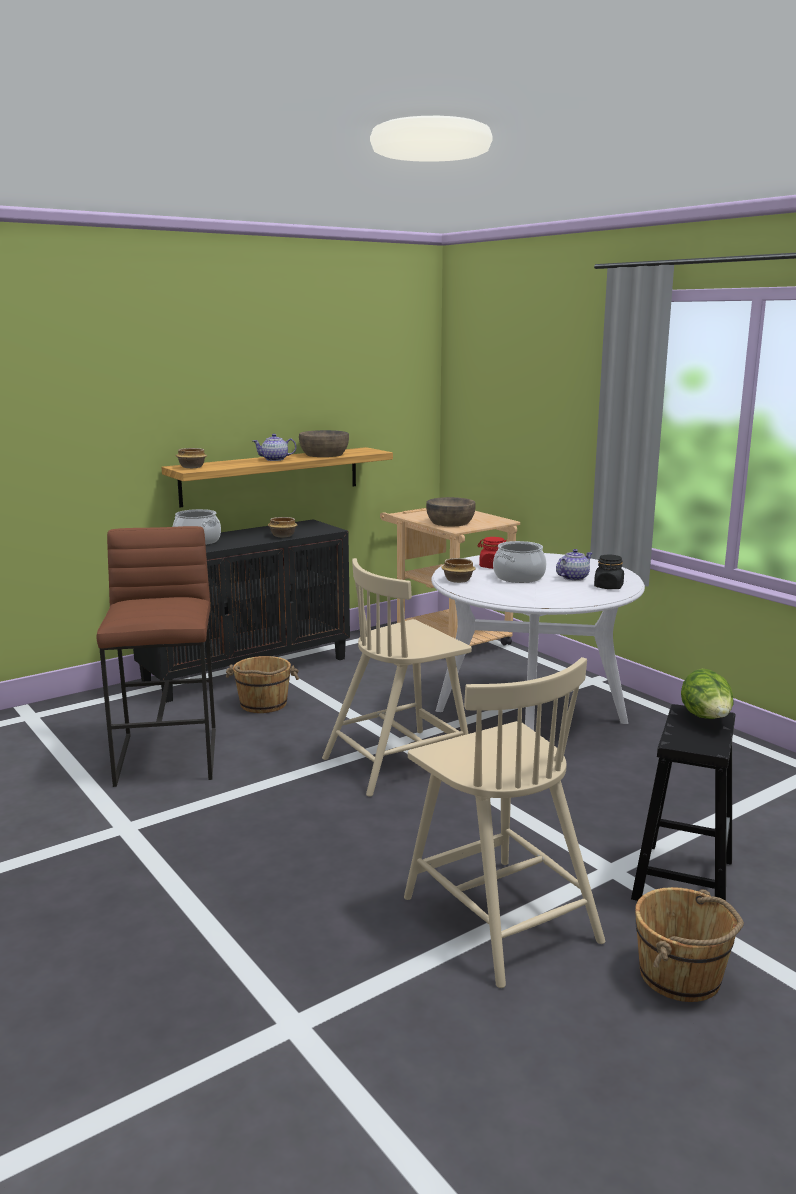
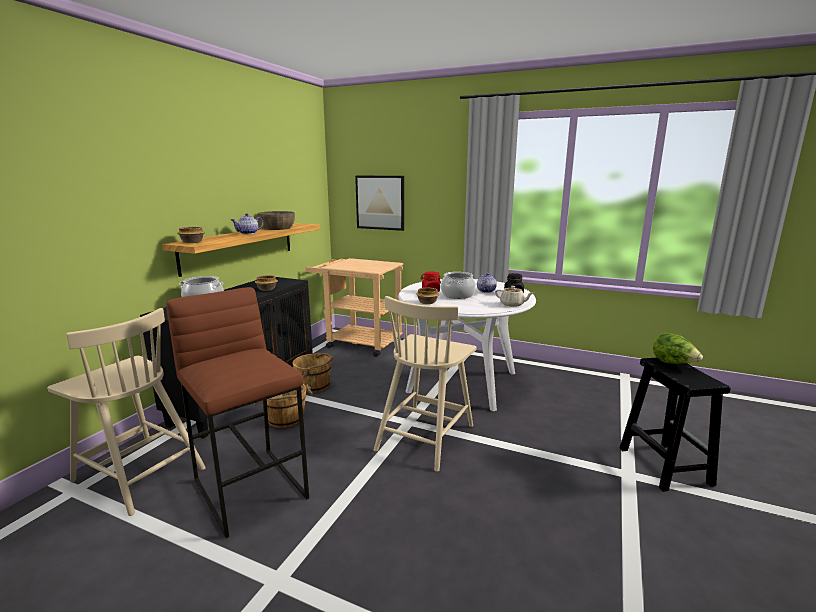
camera: 30 degrees left, 0 degrees up
(450, 522) = (365, 268): brown bowl -> none
(498, 917) = (622, 539): beige chair -> beige chair (138, 473)
(499, 423) = (380, 202): none -> picture
(571, 600) = (512, 304): none -> beige teapot
(681, 976) = (754, 538): brown bucket -> brown bucket (314, 386)

